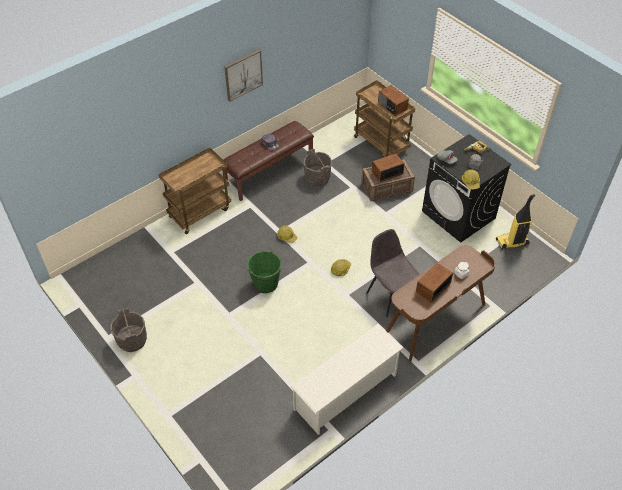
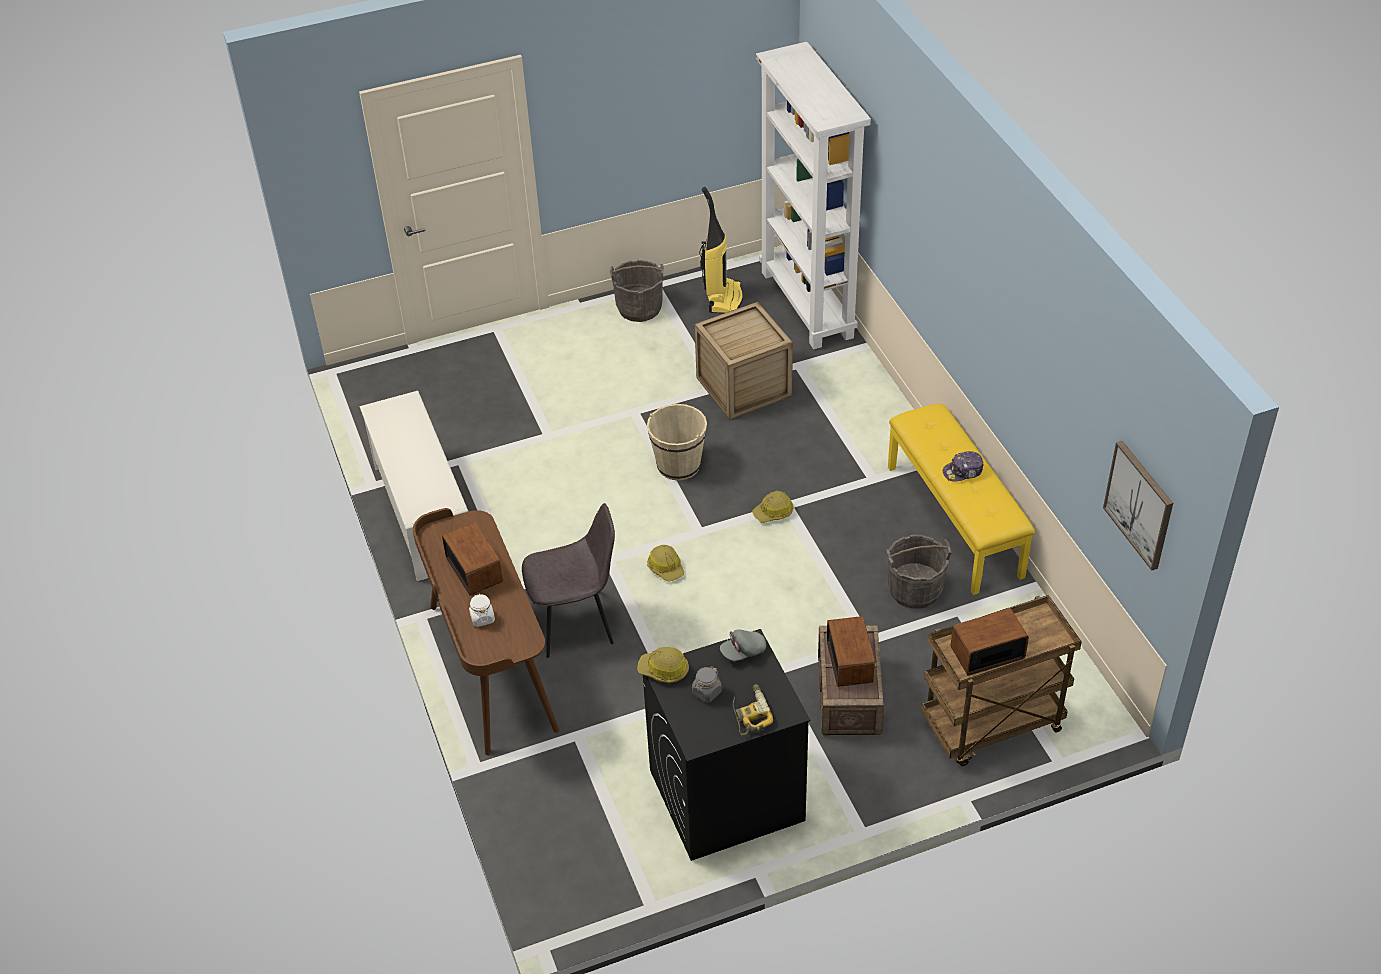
camera: 110 degrees right, 5 degrees down
(115, 258) = (808, 305): none -> white bookcase
(194, 271) = (743, 387): none -> crate
(200, 212) = (878, 411): brown cart -> none
(243, 75) = (998, 313): picture -> picture (1140, 504)
(265, 283) = (678, 465): green bucket -> beige bucket
(269, 172) = (955, 521): brown bench -> yellow bench
(512, 242) = (611, 863): vacuum cleaner -> vacuum cleaner (723, 299)

